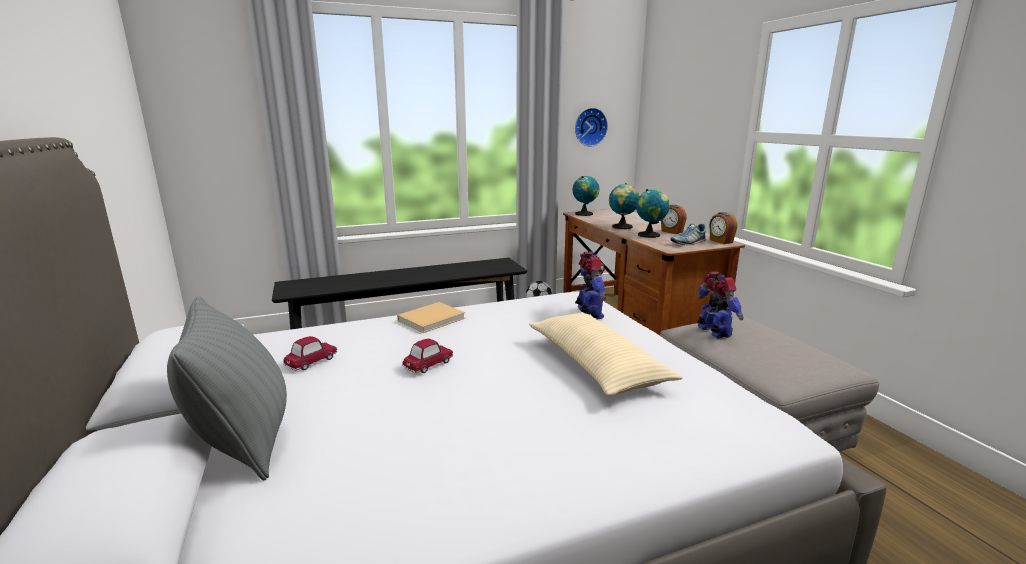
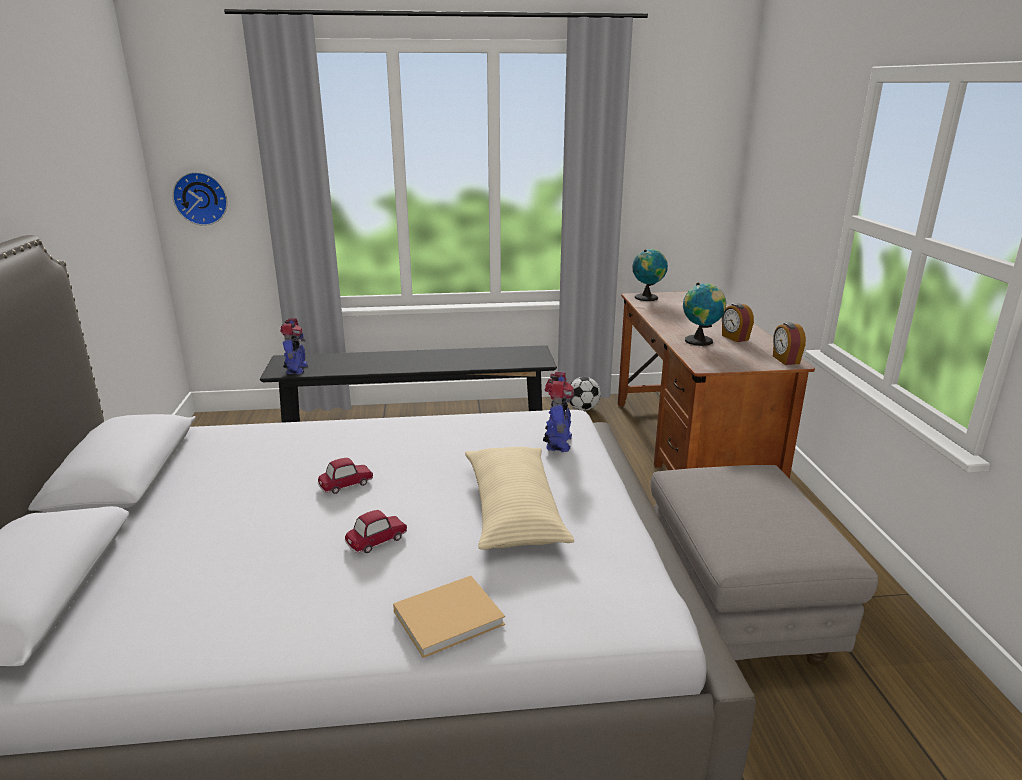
camera: 15 degrees right, 5 degrees up
(244, 440) = (145, 539): grey pillow -> none
(311, 361) = (241, 465): toy car -> toy car (376, 540)
(433, 319) = (385, 429): beige book -> beige book (451, 617)
(589, 127) = (669, 181): wall clock -> wall clock (201, 198)
(622, 227) = (676, 324): globe -> none
(688, 243) = (737, 359): shoe -> none
(713, 332) = (709, 483): toy robot -> toy robot (296, 369)

